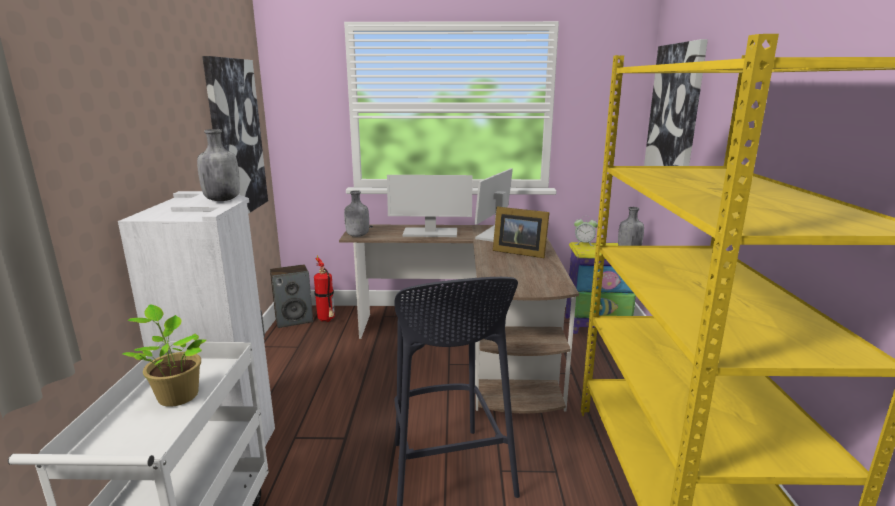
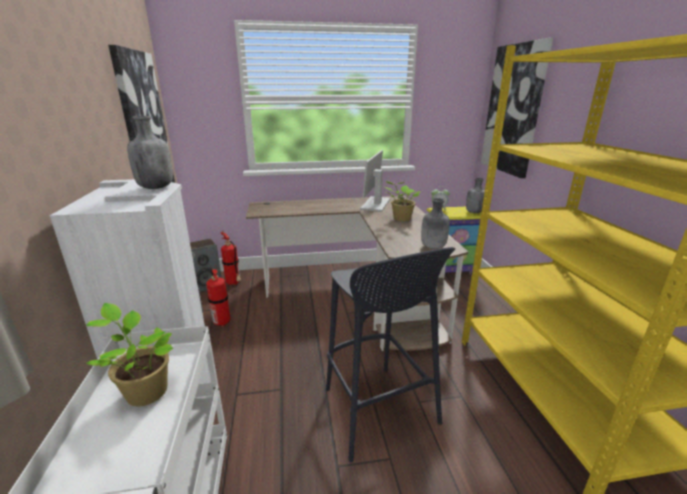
camera: 10 degrees left, 5 degrees up
(300, 360) = (221, 322): none -> fire extinguisher
(357, 236) = (260, 212): grey bottle -> grey bottle (433, 247)
(429, 233) = (320, 206): monitor -> none
(518, 252) = (400, 219): picture frame -> potted plant

